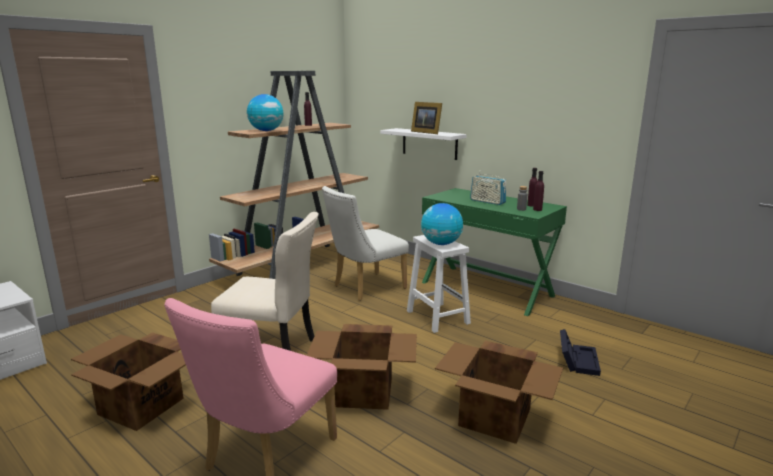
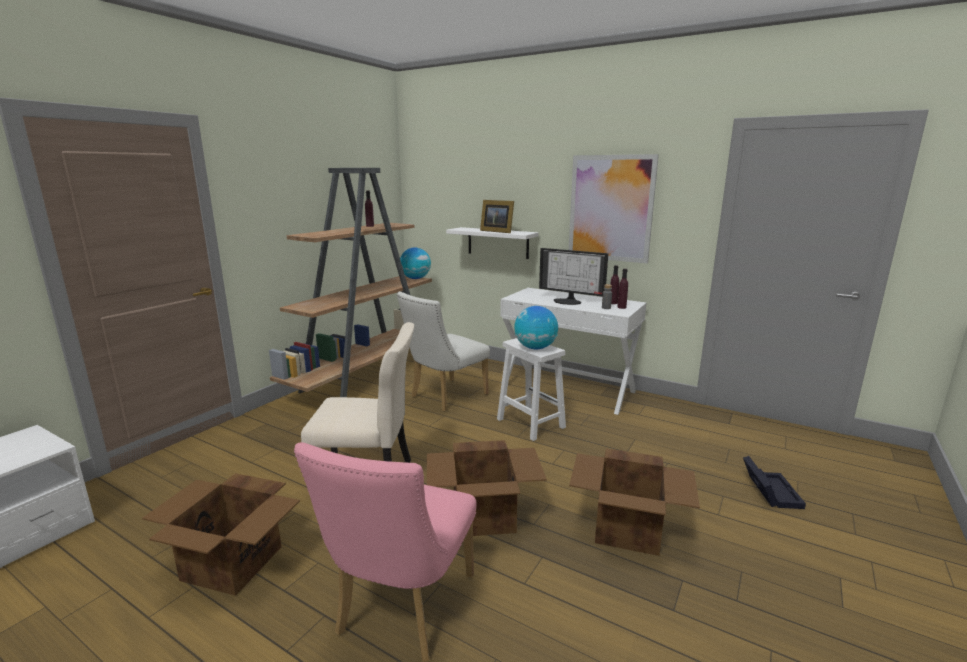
camera: 10 degrees left, 0 degrees up
(266, 131) = (330, 233): globe -> globe (415, 278)
(487, 202) = (568, 301): radio -> monitor
(487, 289) = (568, 389): green desk -> white desk
(534, 111) = (610, 208): none -> picture
(577, 360) = (682, 457): black storage box -> black storage box (769, 490)

